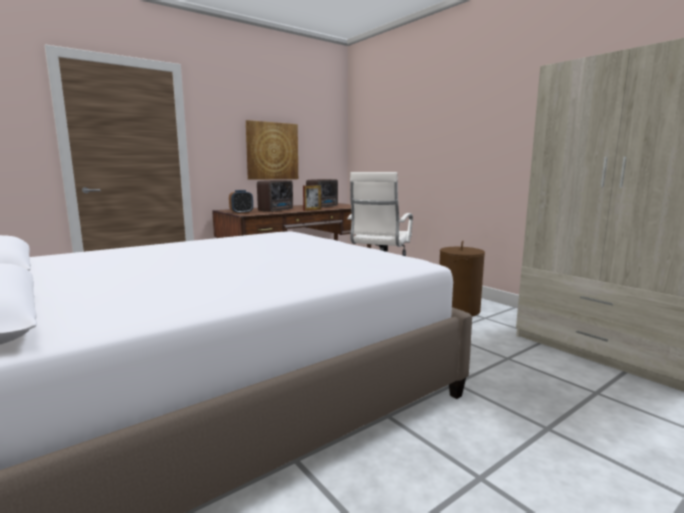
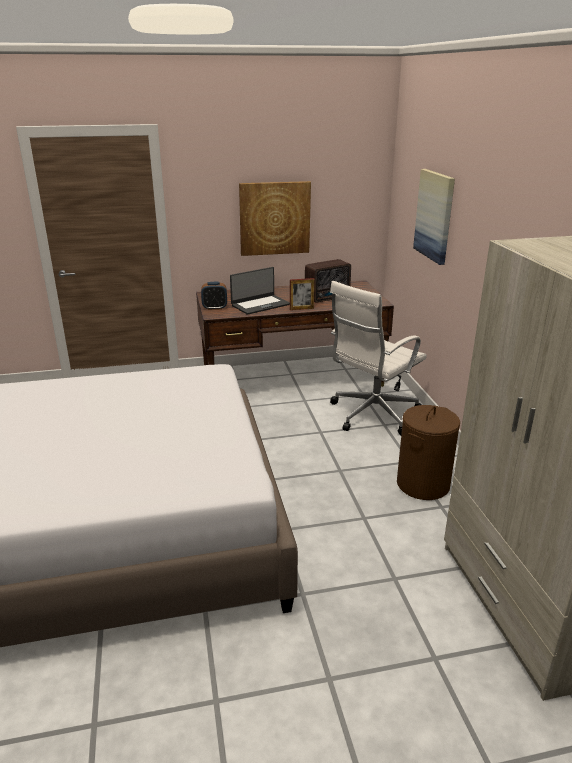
camera: 25 degrees right, 15 degrees up
(277, 210) = (260, 305): radio -> laptop
(400, 134) = (434, 215): none -> picture

